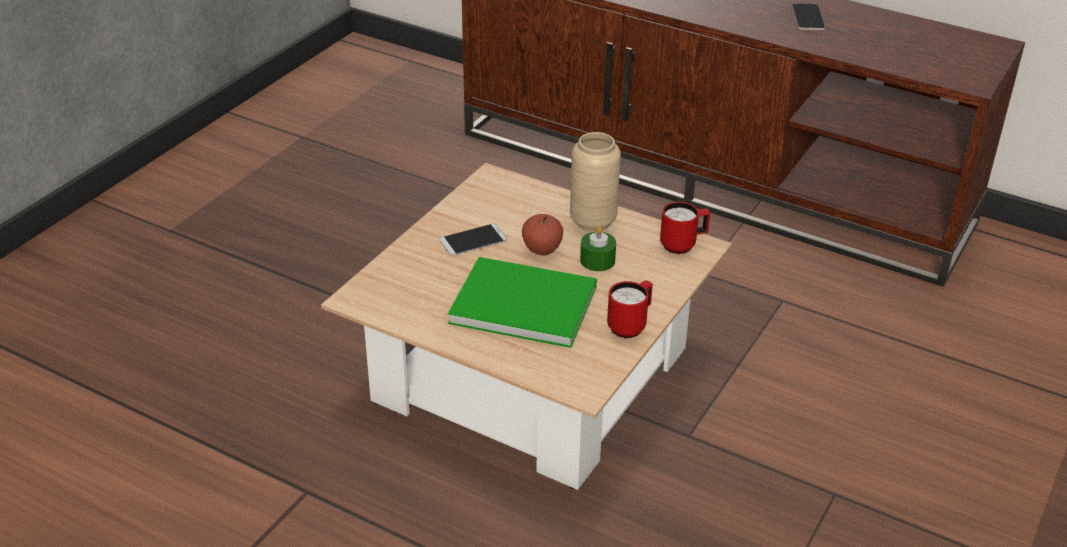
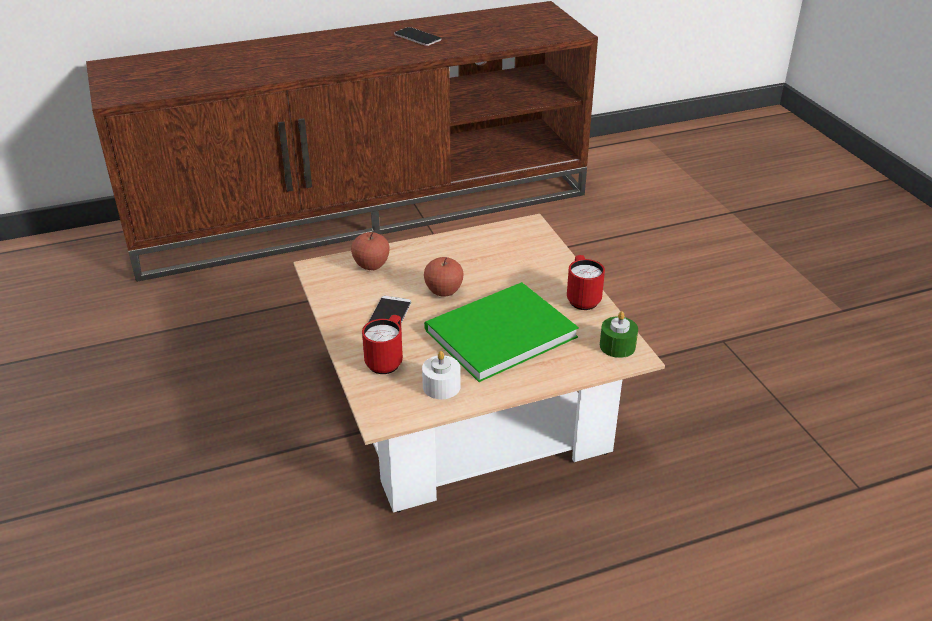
camera: 50 degrees left, 0 degrees up
(421, 308) = (441, 386): none -> white candle
(529, 198) = (371, 265): none -> apple
(593, 221) = (440, 252): beige vase -> none
(597, 260) = (489, 274): green candle -> green candle (617, 346)
(683, 245) = (518, 231): red mug -> red mug (387, 361)

